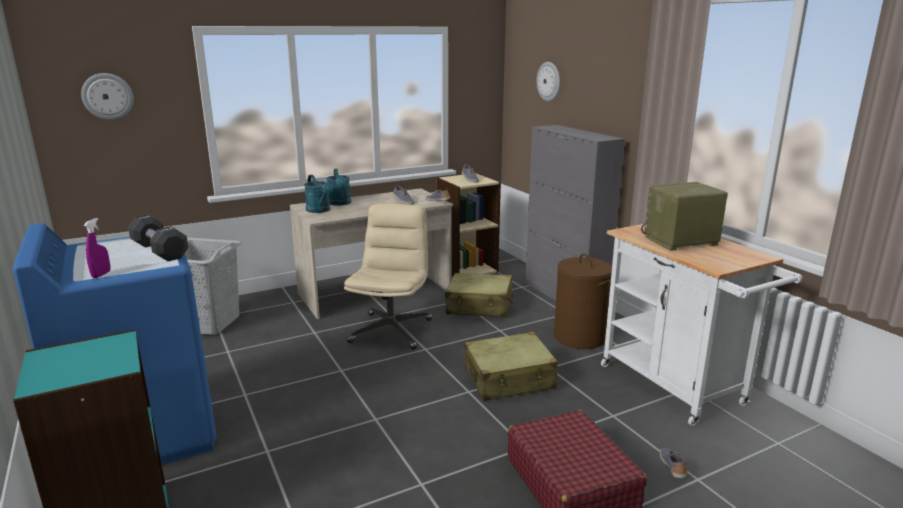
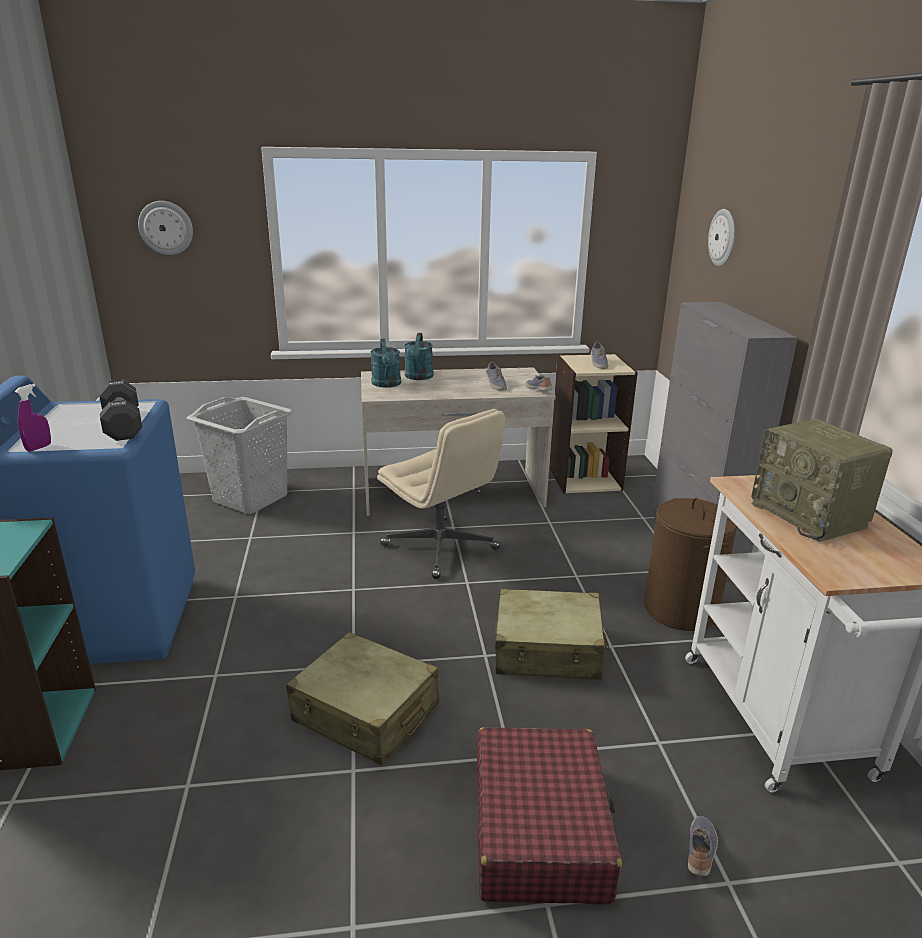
camera: 20 degrees right, 5 degrees up
(391, 330) = (441, 548): beige office chair -> beige office chair turned 105 degrees clockwise
(479, 306) = (570, 535): beige suitcase -> beige suitcase (366, 713)
(680, 241) = (811, 516): radio -> radio turned 120 degrees counterclockwise

